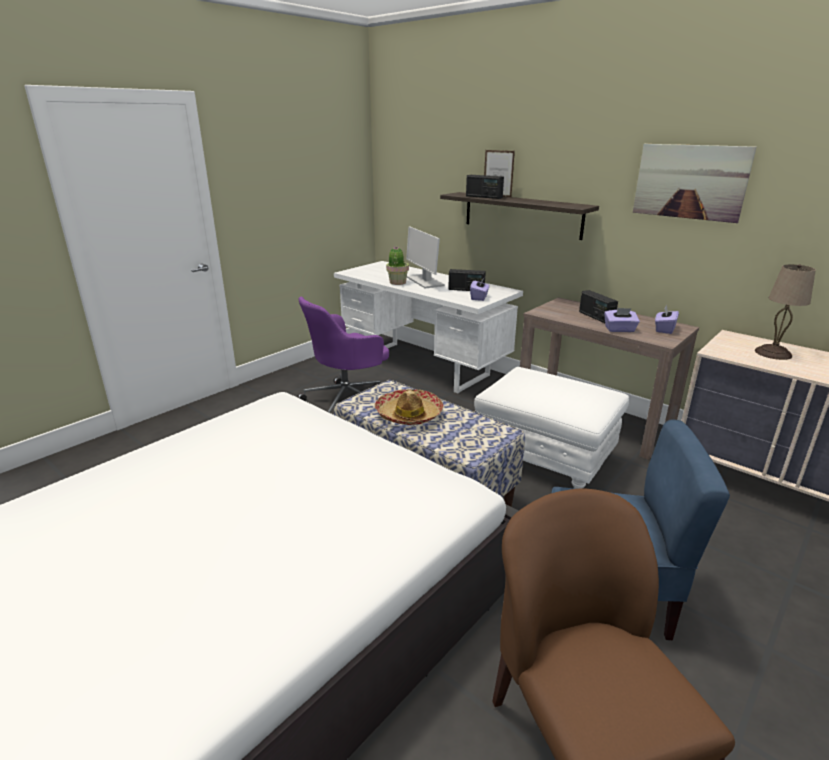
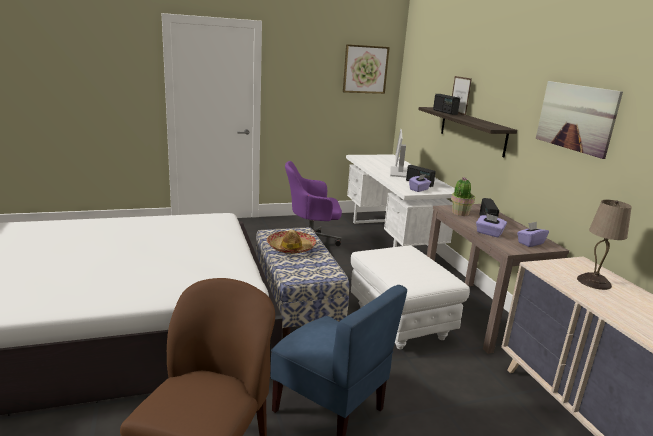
camera: 30 degrees right, 5 degrees down
(334, 153) = (365, 69): none -> picture
(397, 282) = (377, 169): potted plant -> potted plant (460, 213)

